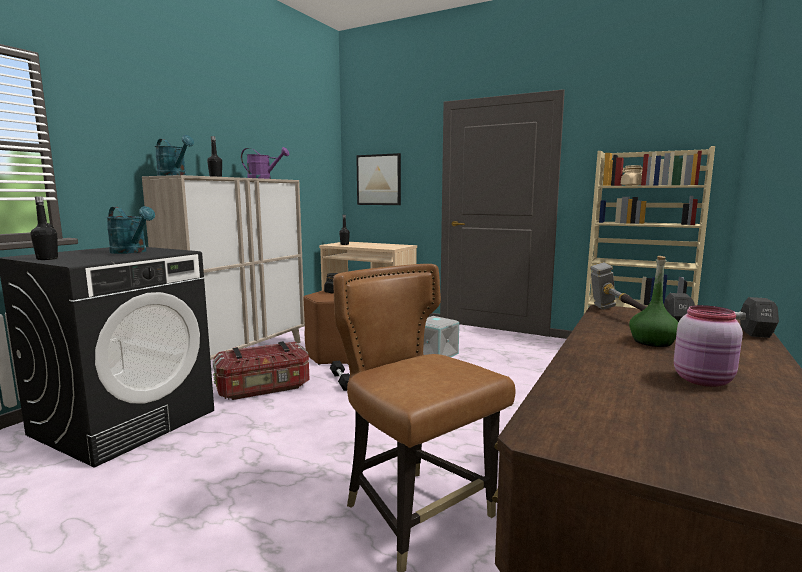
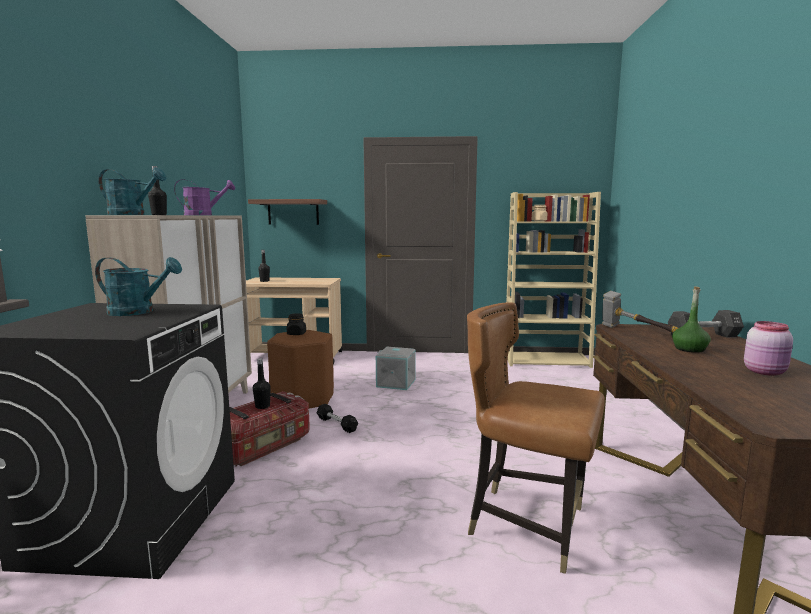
camera: 25 degrees left, 0 degrees up
(47, 259) = (55, 331): black bottle -> black bottle (262, 406)
(378, 180) = (293, 212): picture -> shelf

